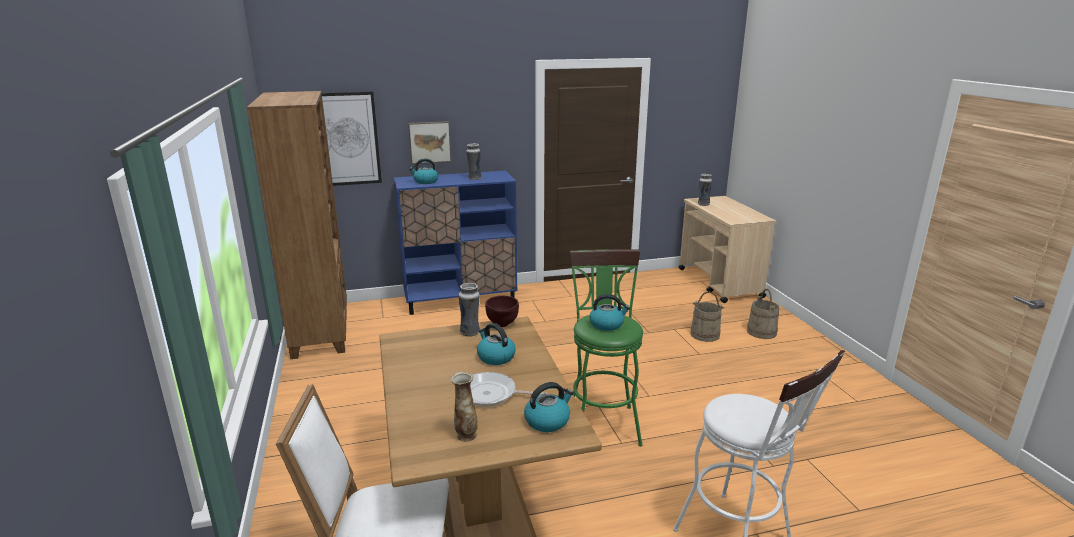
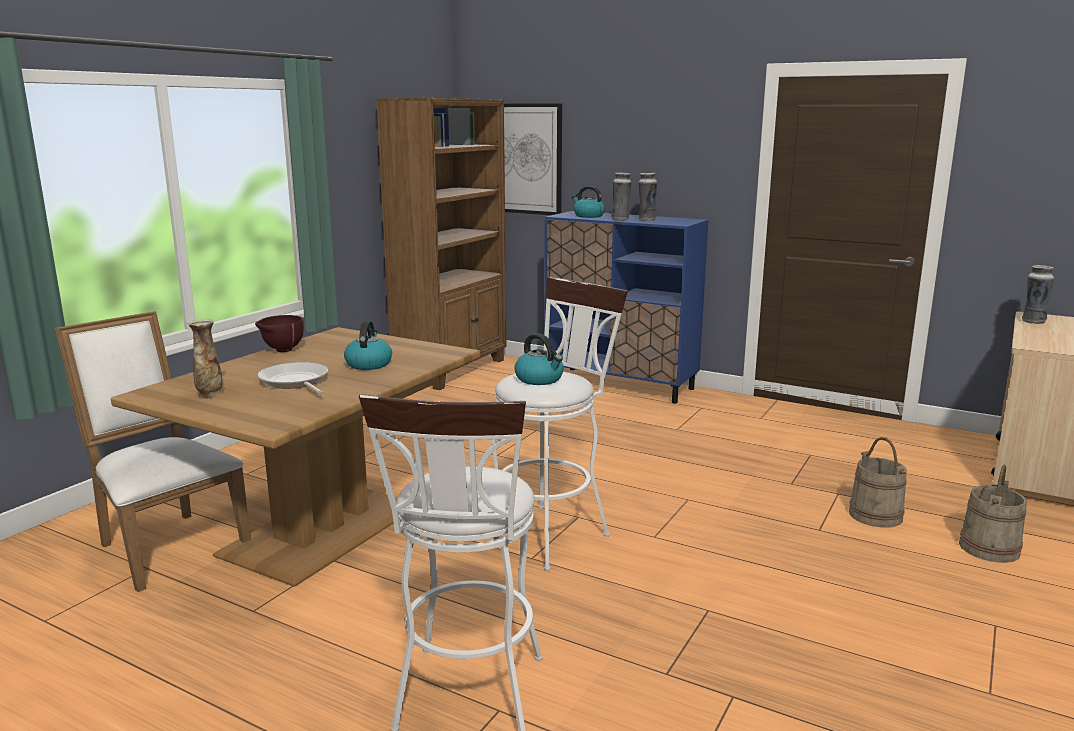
camera: 45 degrees right, 5 degrees down
(429, 142) = (618, 171): picture -> none
(470, 332) = (399, 345): vase -> vase (620, 219)
(502, 325) = (437, 348): brown bowl -> brown bowl (281, 351)
(547, 421) = (280, 410): kettle -> none
(602, 421) = (551, 532): green stool -> white stool

